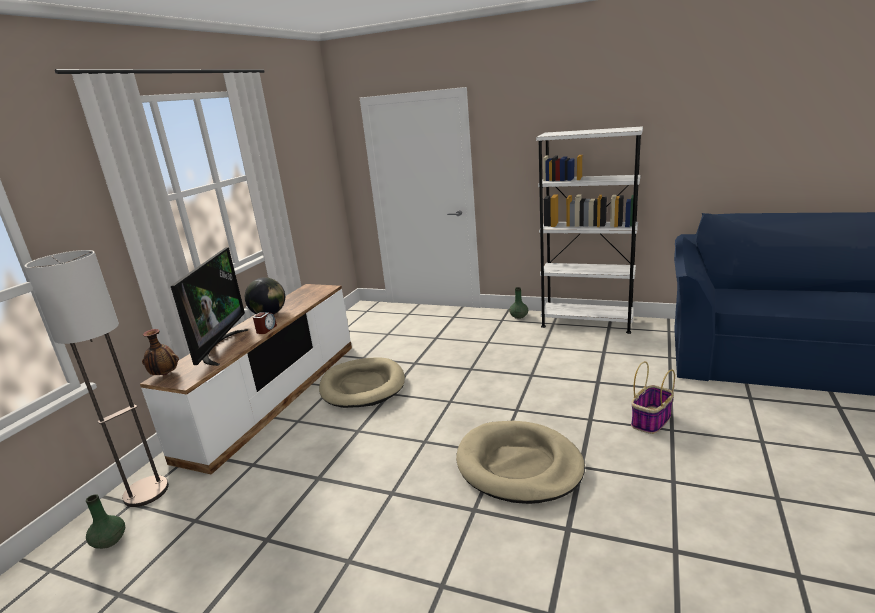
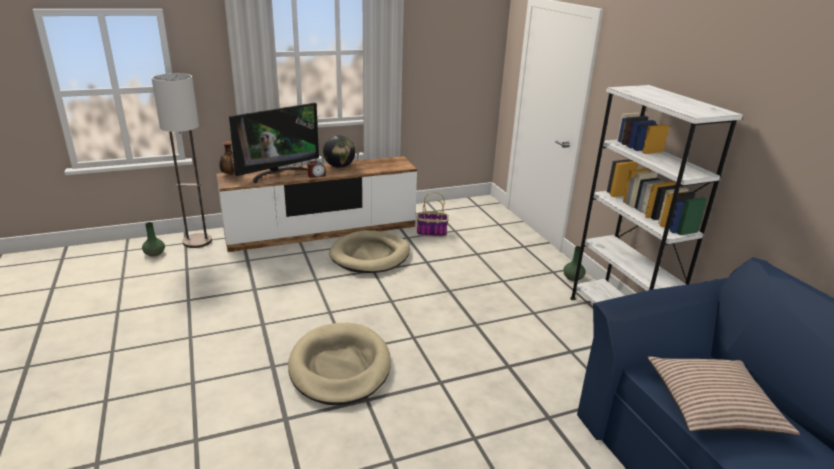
camera: 45 degrees right, 5 degrees up
(651, 421) = (475, 420): basket -> basket (431, 232)
(775, 301) = (713, 405): none -> pillow

